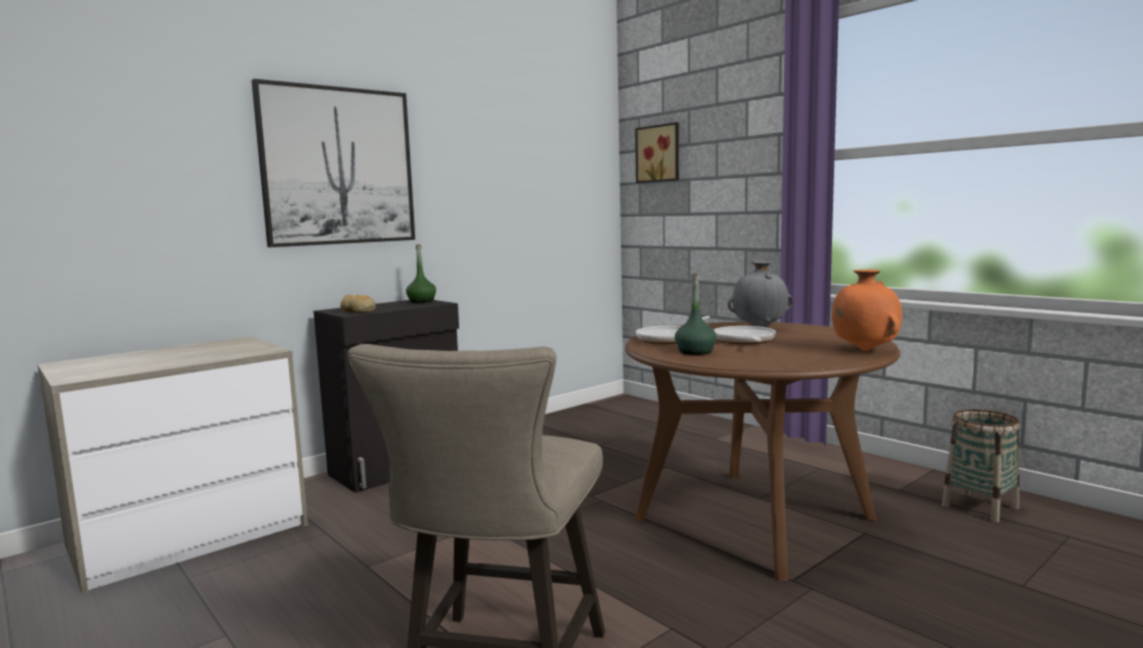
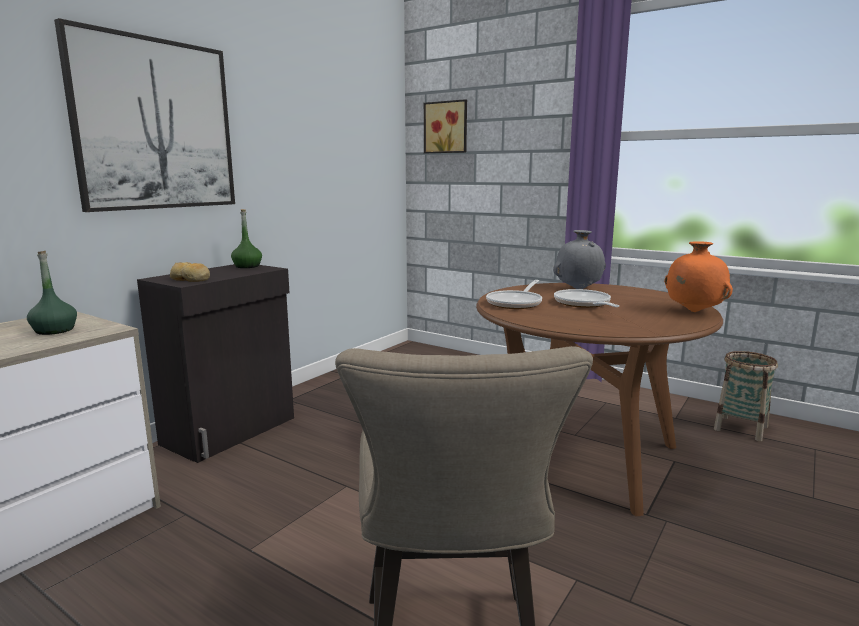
camera: 15 degrees left, 5 degrees up
(695, 352) = (555, 317): green bottle -> green bottle (54, 330)

